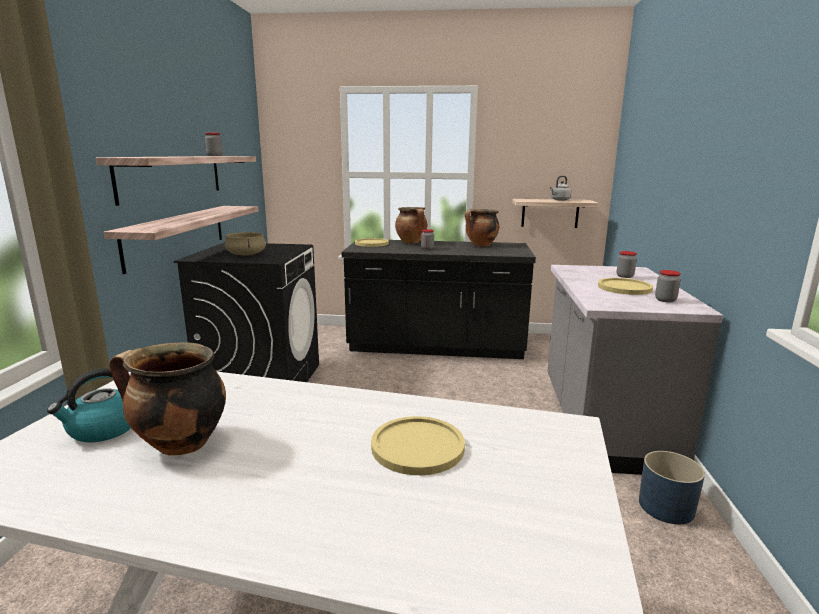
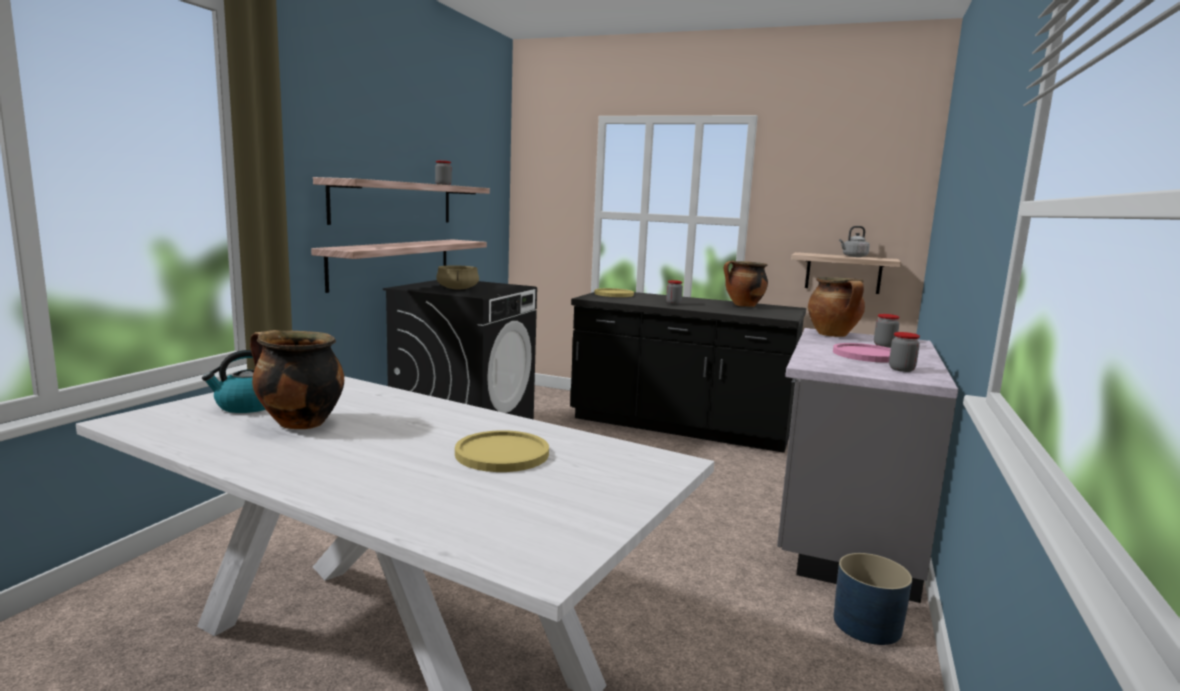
camera: 15 degrees right, 5 degrees down
(411, 242) = (662, 296): cooking pot -> cooking pot (834, 335)
(624, 288) = (865, 355): yellow plate -> pink plate

